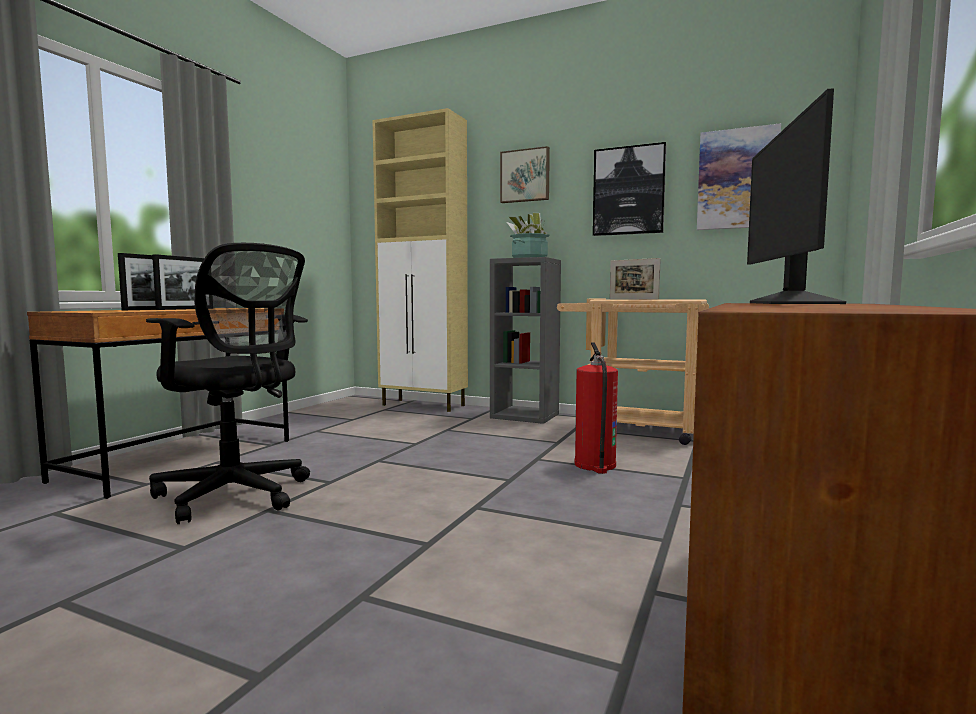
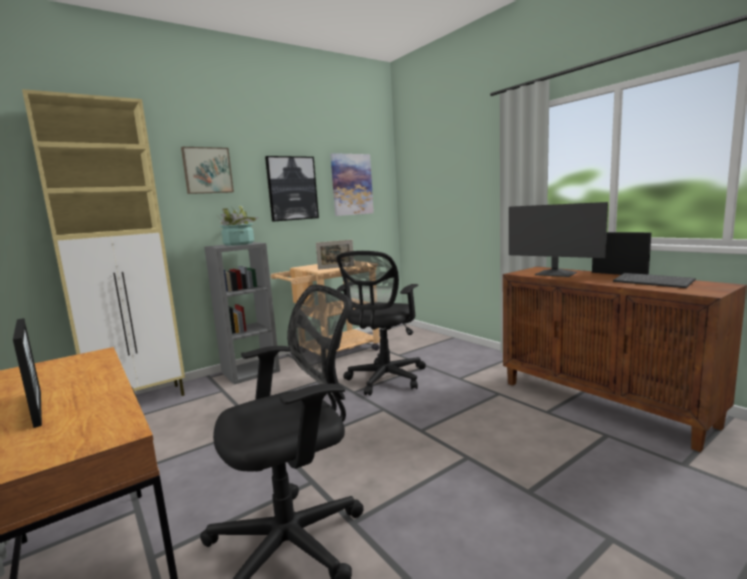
camera: 60 degrees left, 5 degrees up
(186, 309) = (58, 390): picture frame -> picture frame (619, 274)
(595, 465) = (384, 379): fire extinguisher -> black office chair
(845, 306) = (654, 282): none -> keyboard

